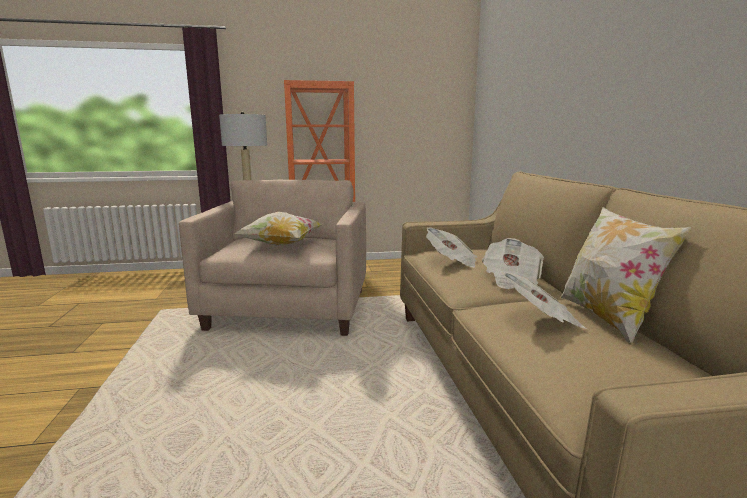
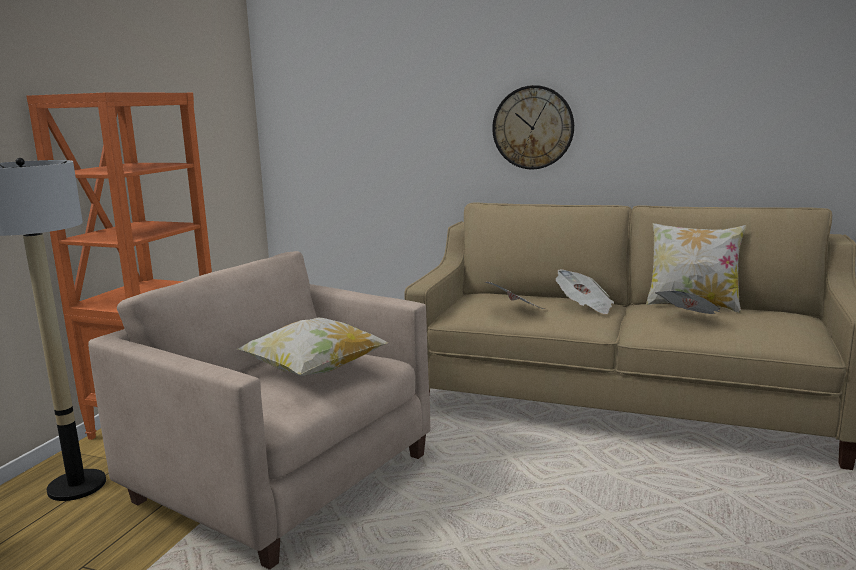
camera: 60 degrees left, 0 degrees up
(601, 102) = (533, 127): none -> wall clock

